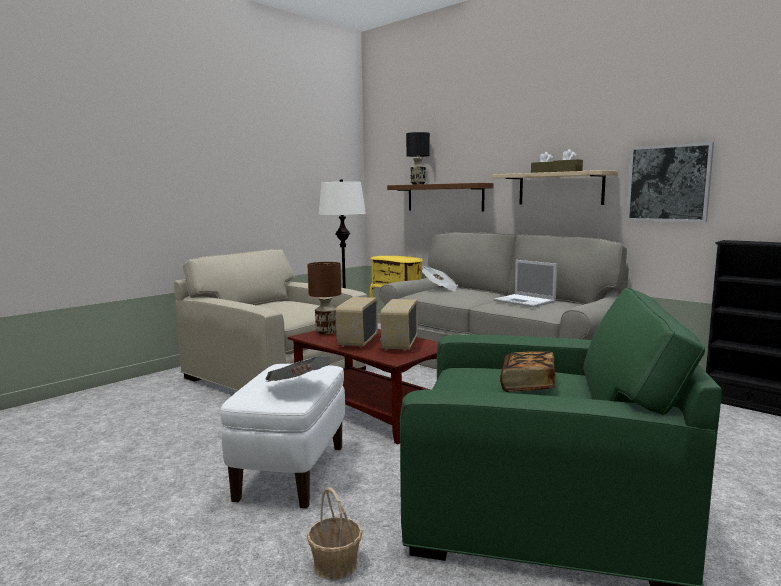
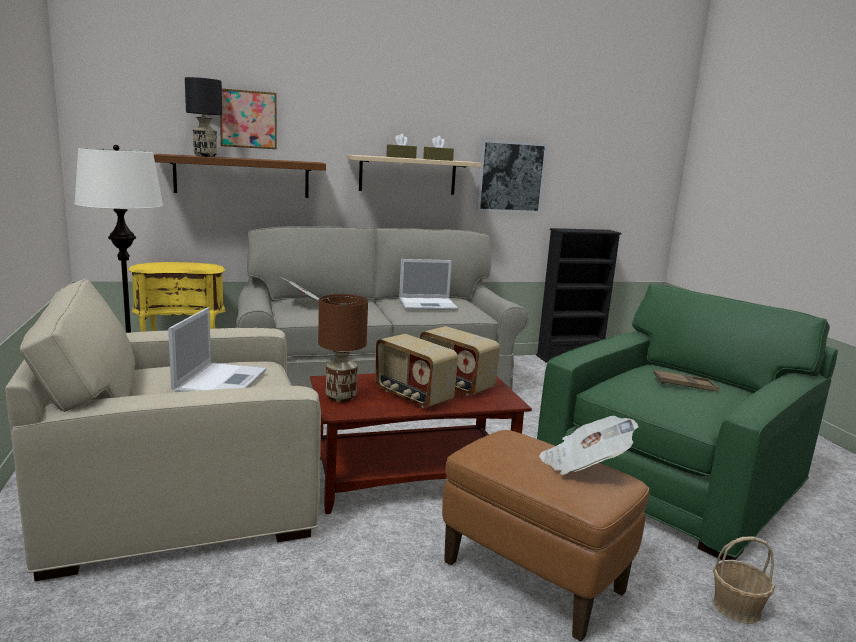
camera: 60 degrees left, 5 degrees up
(286, 308) = (221, 380): none -> laptop
(292, 472) = (532, 577): white ottoman -> brown ottoman
(448, 156) = (248, 119): none -> picture
(528, 386) = (684, 385): book -> brown tray

